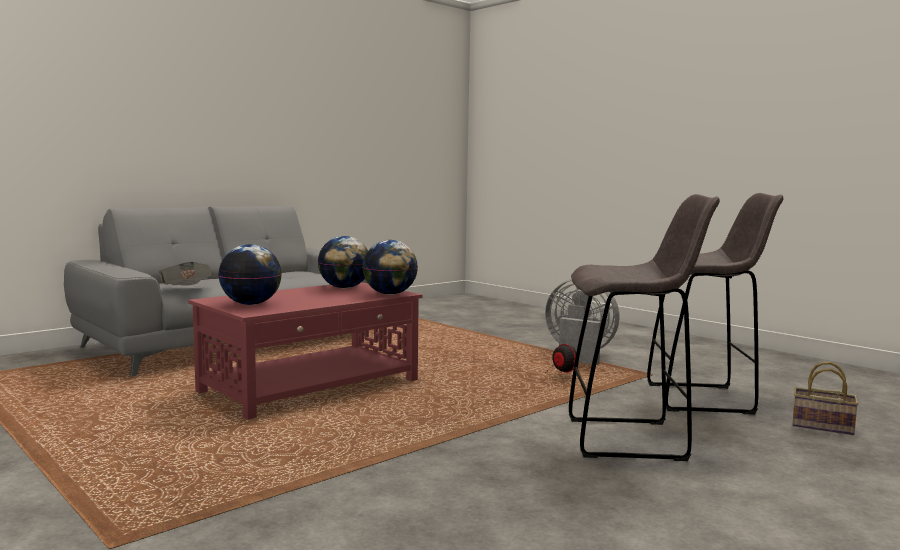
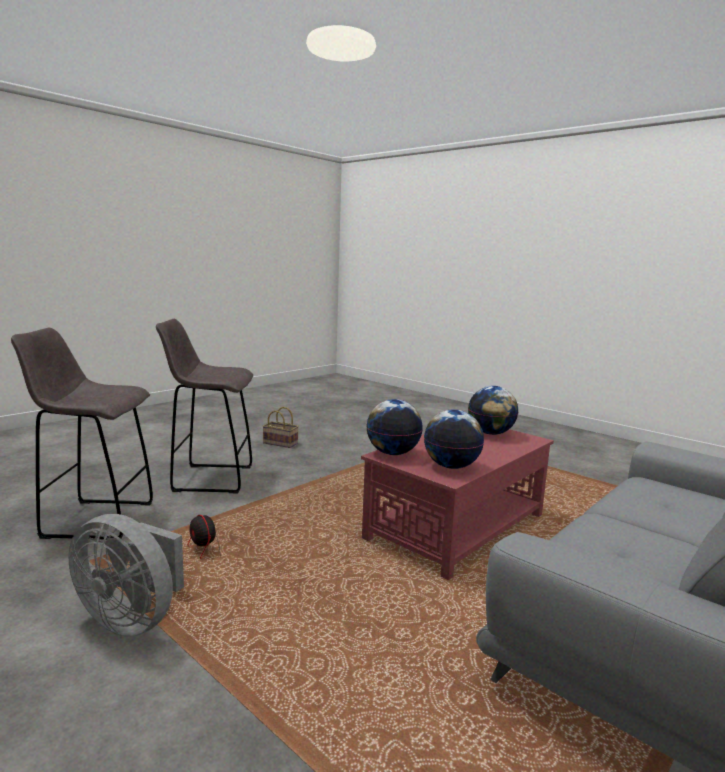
camera: 175 degrees right, 5 degrees up
(186, 289) = (643, 486): newspaper -> none
(820, 426) = (52, 491): basket -> basket (281, 443)

